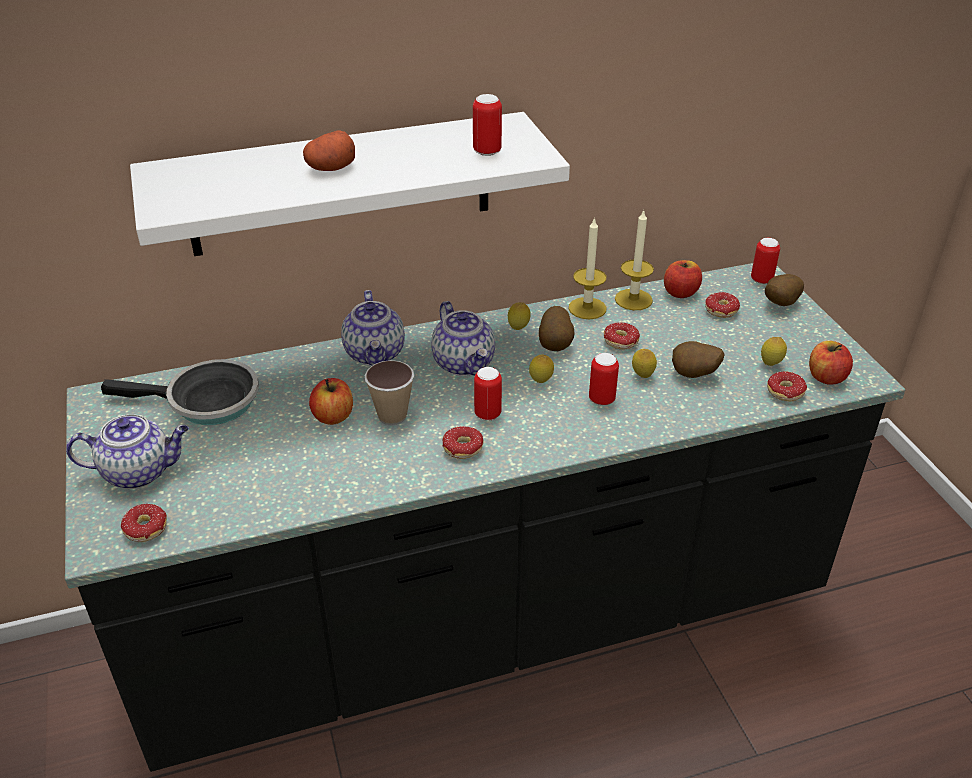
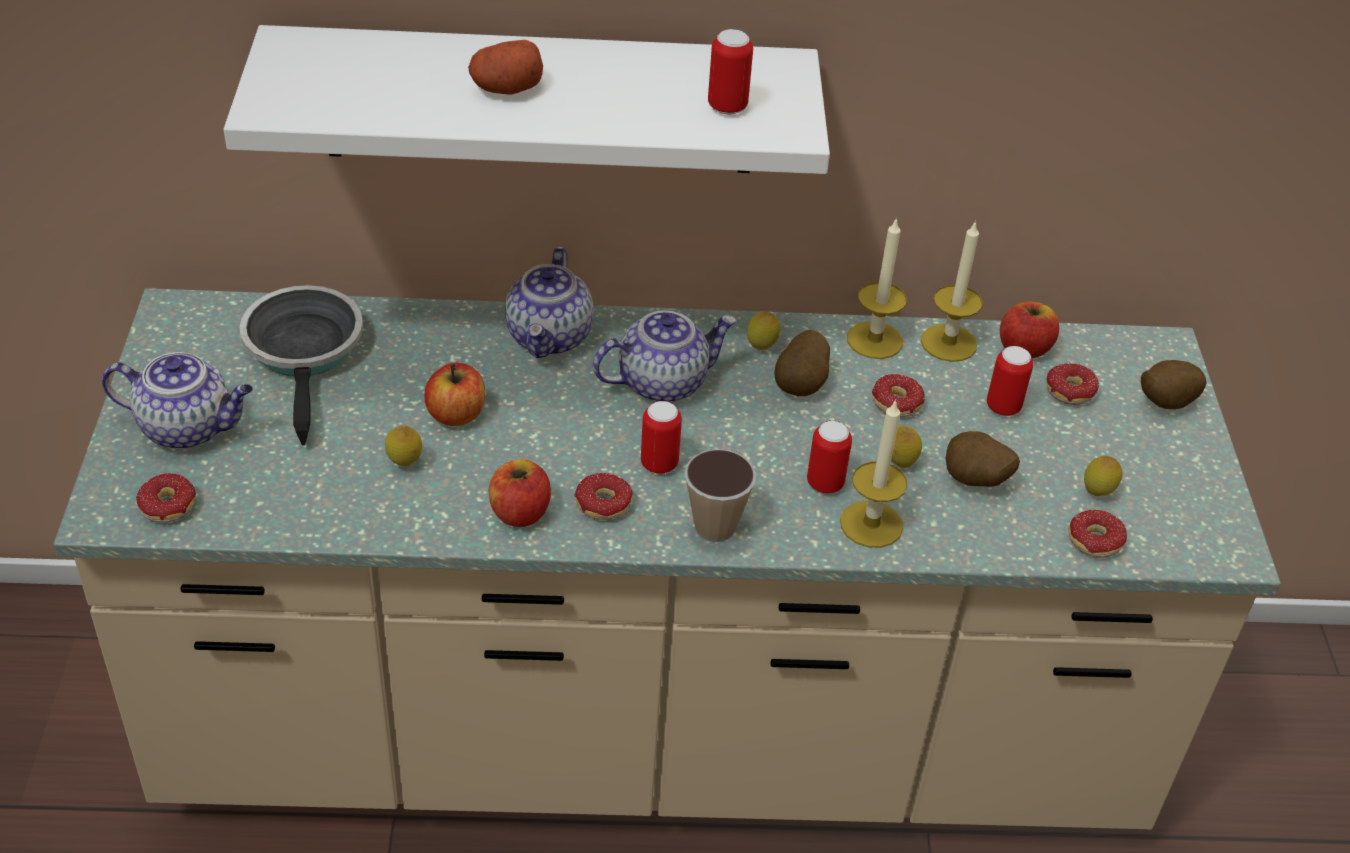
camera: 15 degrees right, 5 degrees up
(206, 402) = (305, 352): frying pan -> frying pan turned 120 degrees counterclockwise
(392, 416) = (532, 433): cup -> cup (715, 526)
(464, 363) = (663, 382): teapot -> teapot turned 105 degrees counterclockwise
(486, 620) = (653, 733): black counter -> beige counter
(540, 382) = (753, 436): lemon -> lemon (405, 464)
(644, 416) = (871, 524): none -> candle
(761, 280) = (1158, 357): can -> can (1003, 407)
(826, 377) = (1169, 534): apple -> apple (520, 512)

